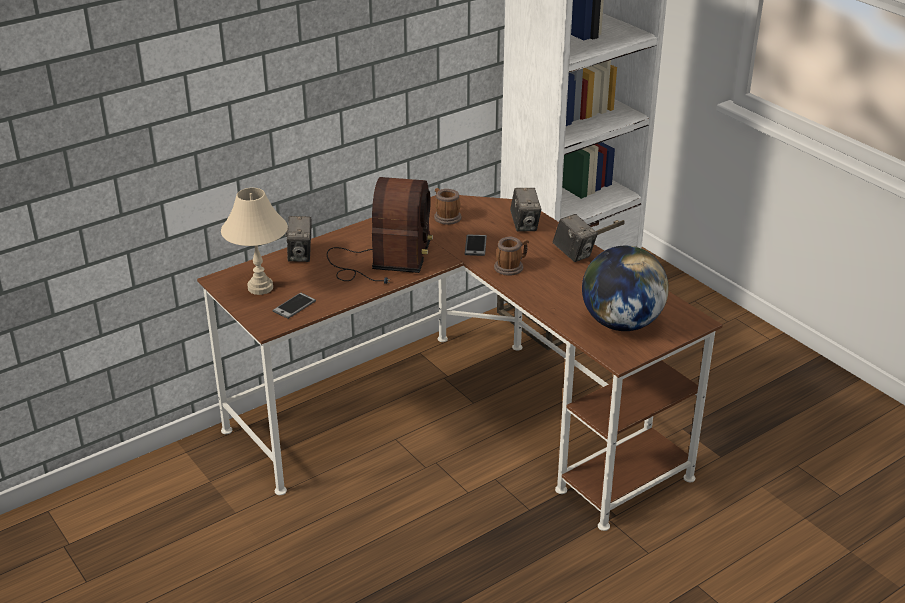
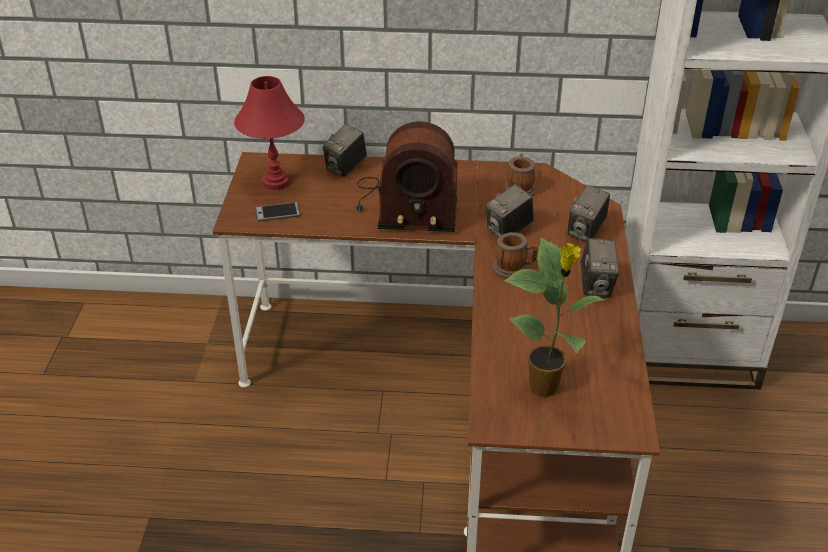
camera: 40 degrees right, 5 degrees up
(260, 287) = (276, 182): beige table lamp -> red table lamp
(382, 260) = (406, 205): radio -> radio turned 45 degrees clockwise
(475, 246) = (508, 230): phone -> camera
(621, 323) = (545, 387): globe -> potted plant

